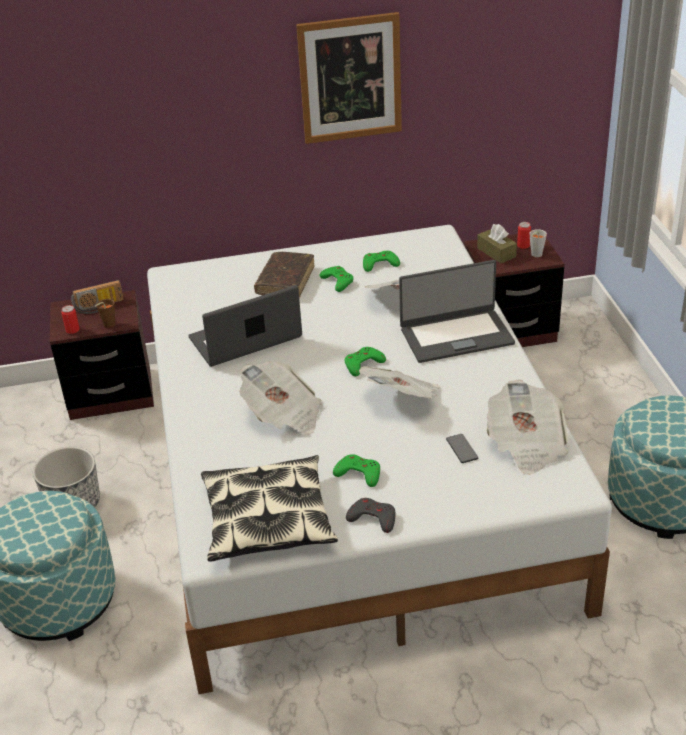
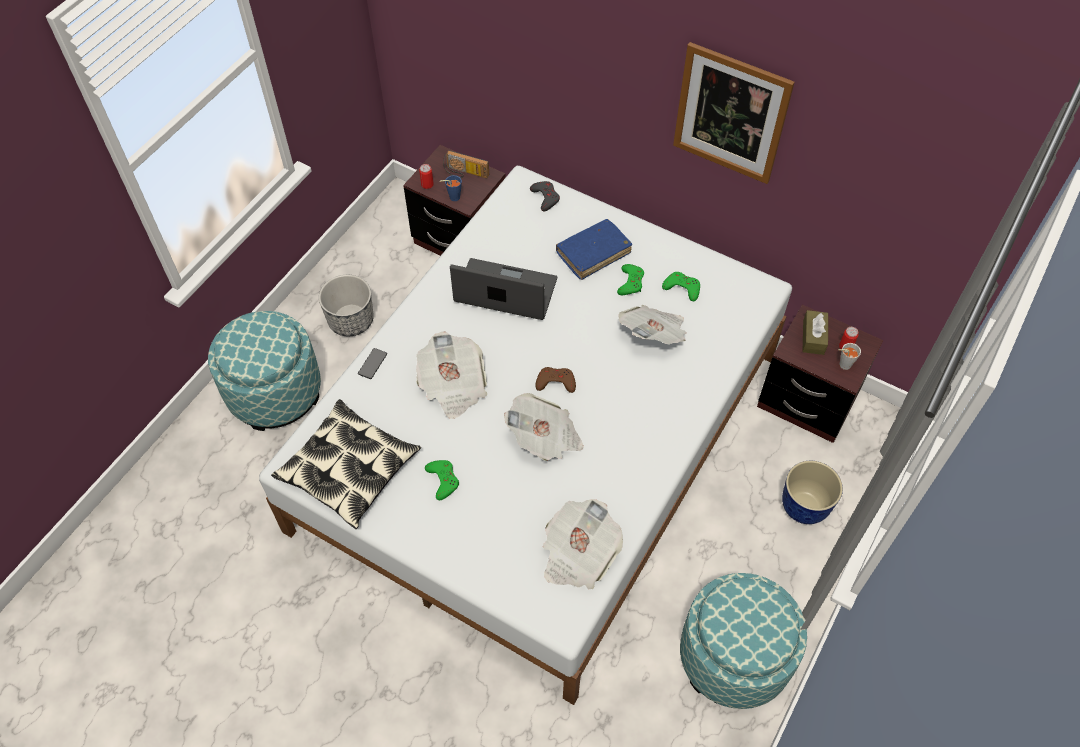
camera: 40 degrees right, 20 degrees up
(107, 326) = (452, 197): brown cup -> blue cup
(285, 281) = (593, 253): brown book -> blue book
(363, 364) = (555, 382): green game controller -> brown game controller
(373, 518) = (410, 525): grey game controller -> grey game controller (545, 197)
(456, 335) = (652, 409): laptop -> none
(462, 449) = (531, 519): phone -> phone (372, 364)
(588, 386) = (805, 507): none -> planter

